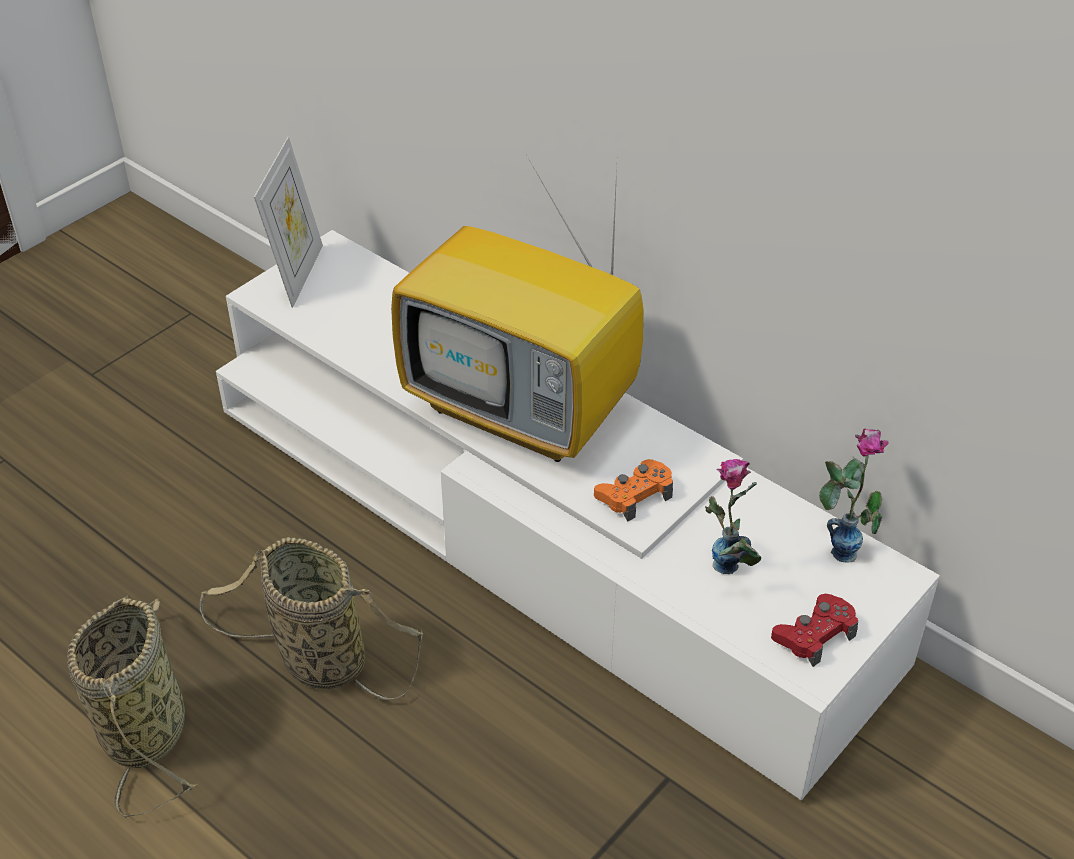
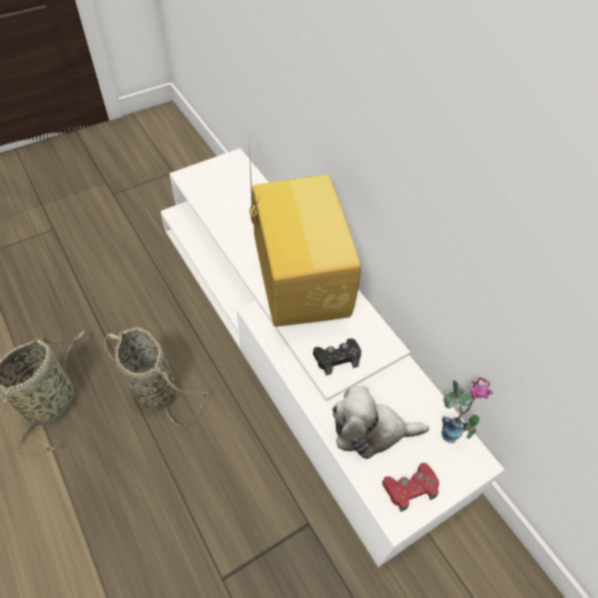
camera: 15 degrees right, 10 degrees up
(297, 274) = (211, 170): picture frame -> none
(525, 411) = (296, 285): television -> television turned 150 degrees counterclockwise
(634, 495) = (337, 358): orange game controller -> black game controller
(726, 579) = (370, 431): vase -> plush toy

